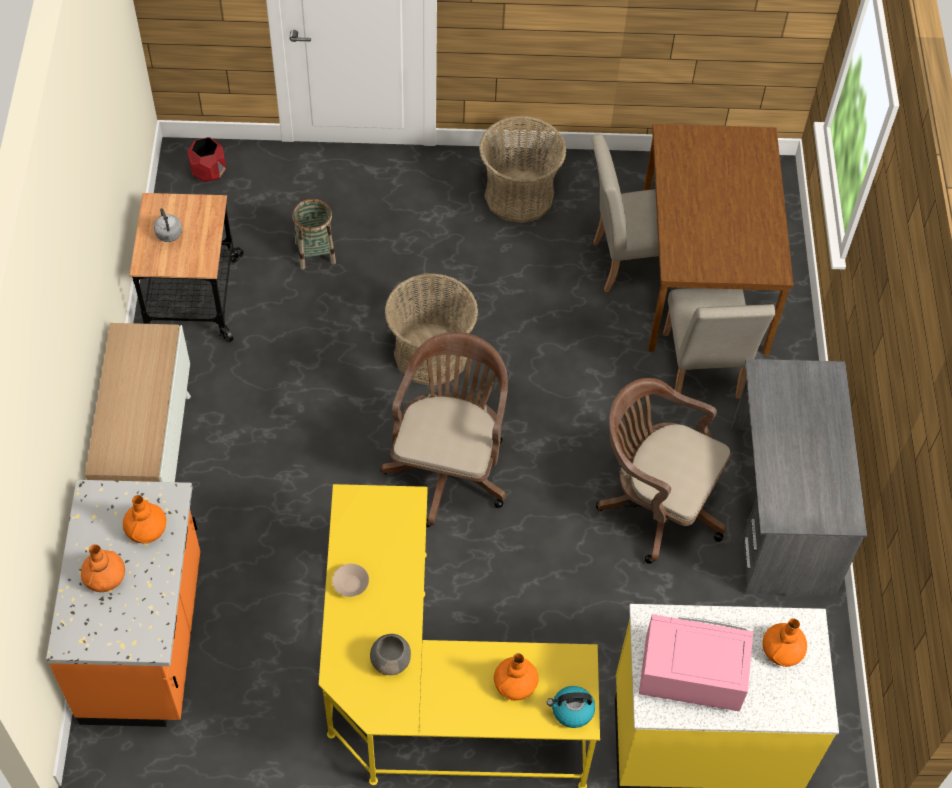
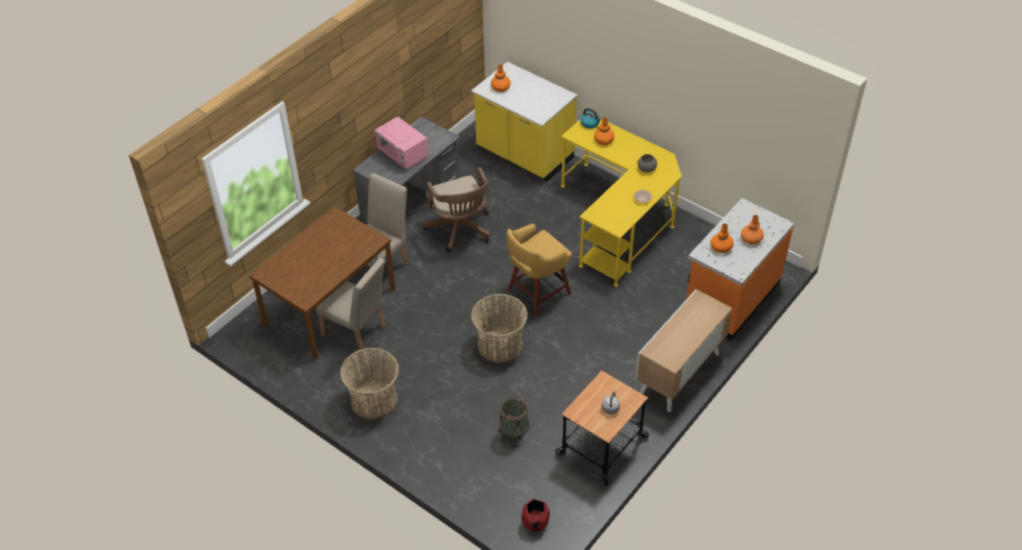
camera: 140 degrees left, 10 degrees down
(449, 466) = (537, 292): brown office chair -> yellow stool
(689, 675) = (542, 97): pink microwave -> pink microwave (403, 155)

